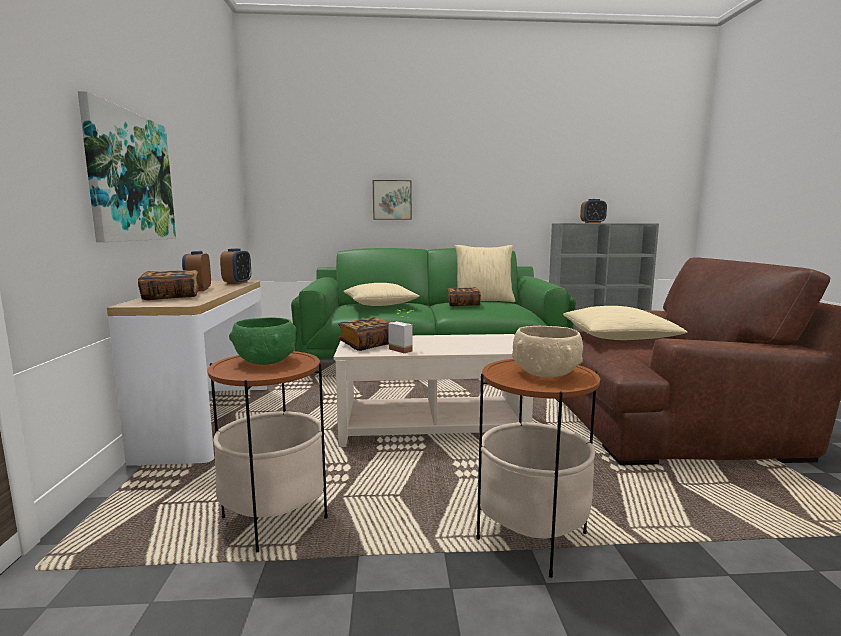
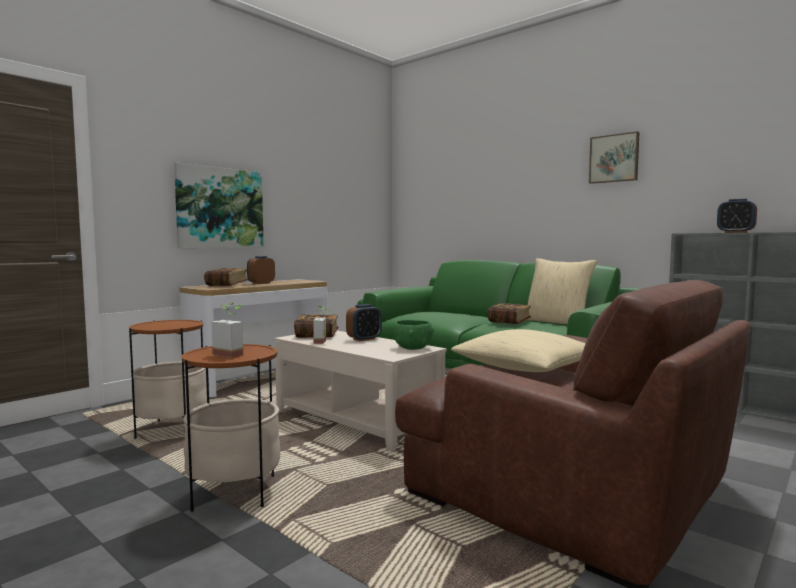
camera: 45 degrees right, 5 degrees down
(237, 283) = (304, 281): alarm clock -> alarm clock (364, 339)
(265, 361) = (174, 323): green bowl -> green bowl (412, 348)
(379, 304) = (441, 313): beige pillow -> none
(392, 200) = (500, 212): picture -> picture (614, 158)
(546, 374) = (232, 353): beige bowl -> potted plant

